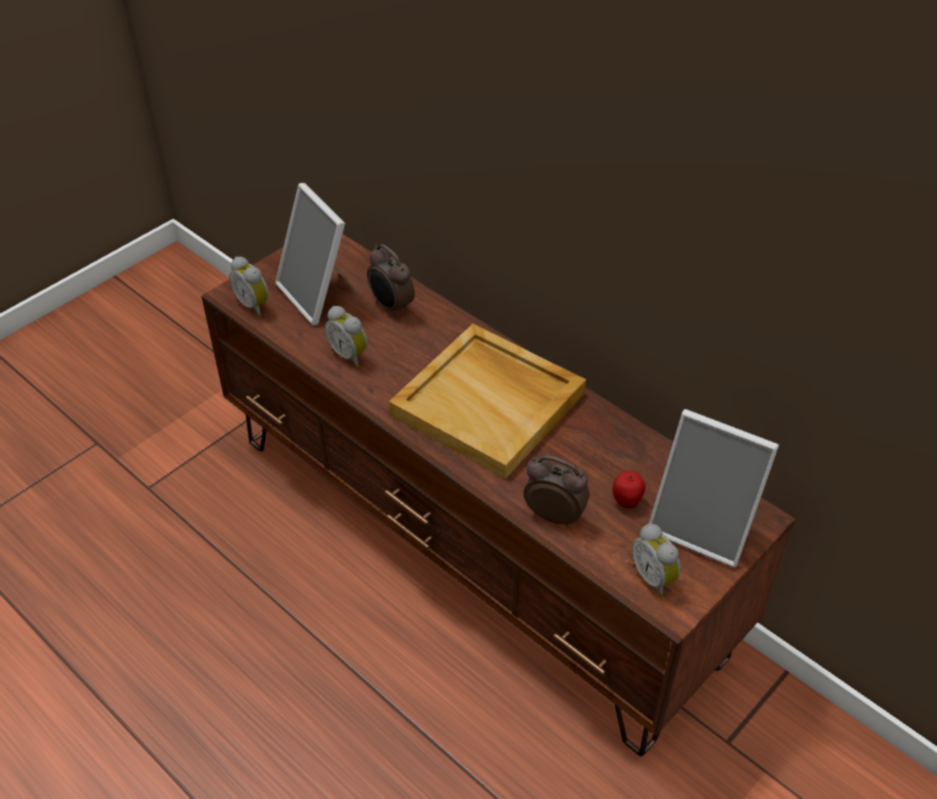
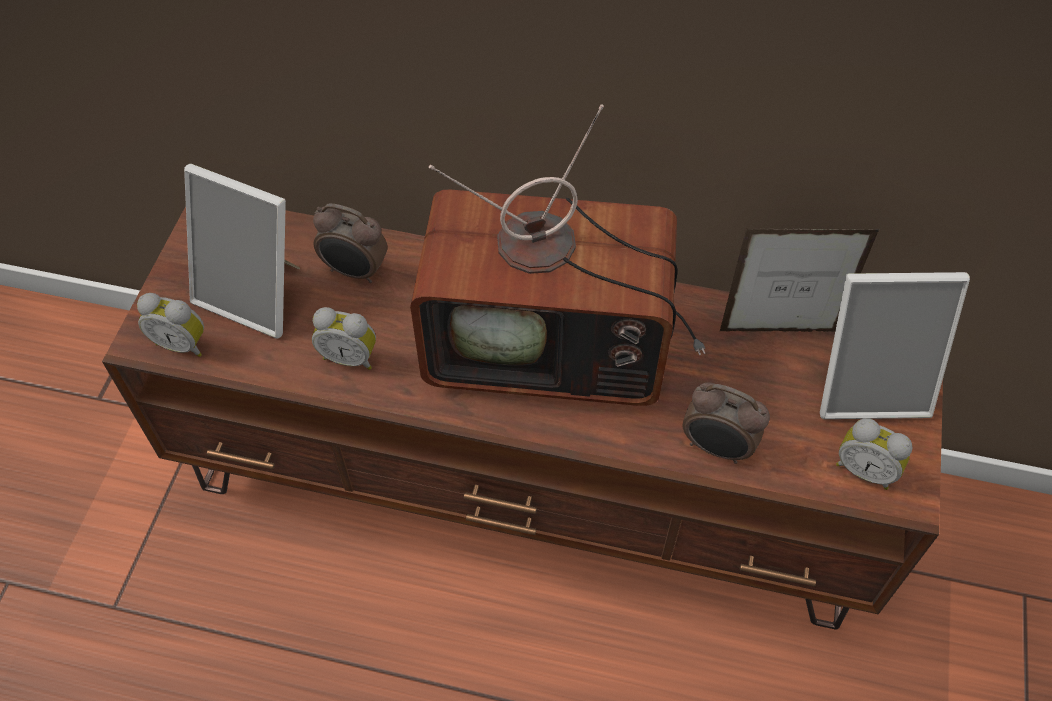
camera: 30 degrees left, 10 degrees up
(490, 403) = (554, 344): beige tray -> television
(554, 514) = (717, 448): alarm clock -> alarm clock turned 150 degrees counterclockwise
(626, 501) = (776, 394): apple -> none
(660, 463) = (778, 331): none -> picture frame

